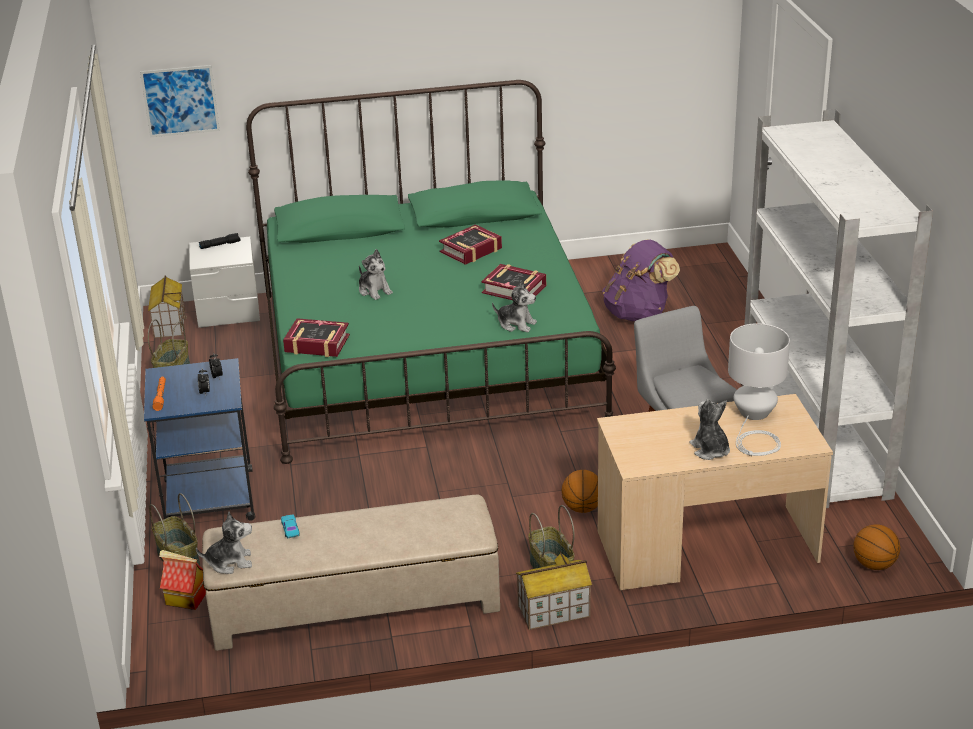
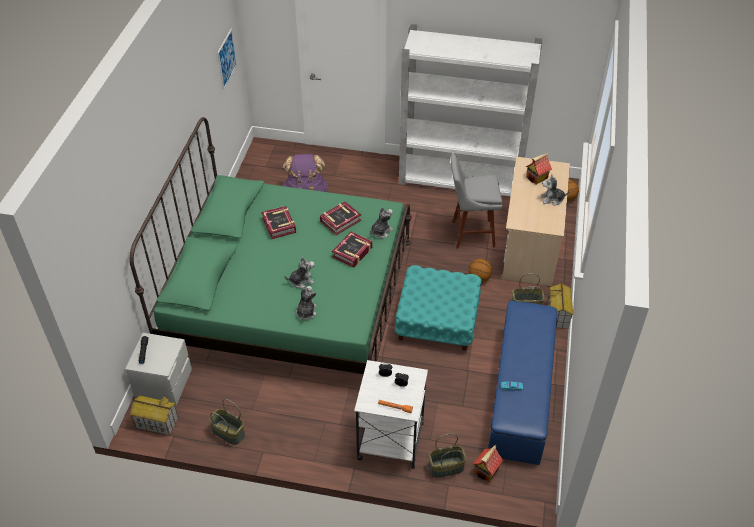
camera: 70 degrees left, 15 degrees up
(180, 101) = (99, 284): picture -> picture (226, 59)
(209, 498) = (389, 439): blue cart -> white cart
(230, 562) = (532, 421): plush toy -> plush toy (306, 312)
(317, 344) = (353, 322): book -> book (352, 252)
(353, 603) = (521, 393): beige bench -> blue bench
(462, 487) = (437, 320): none -> turquoise ottoman
(755, 424) = (537, 178): grey table lamp -> toy house

